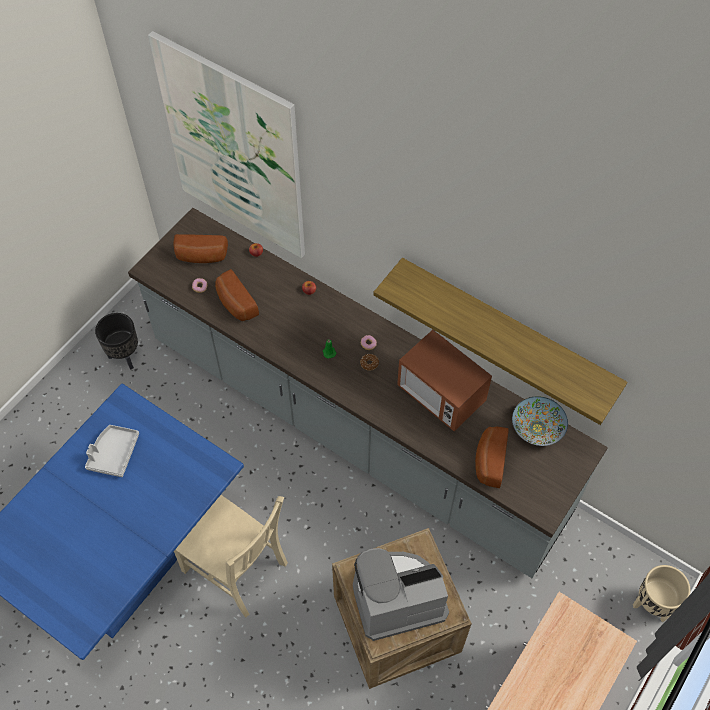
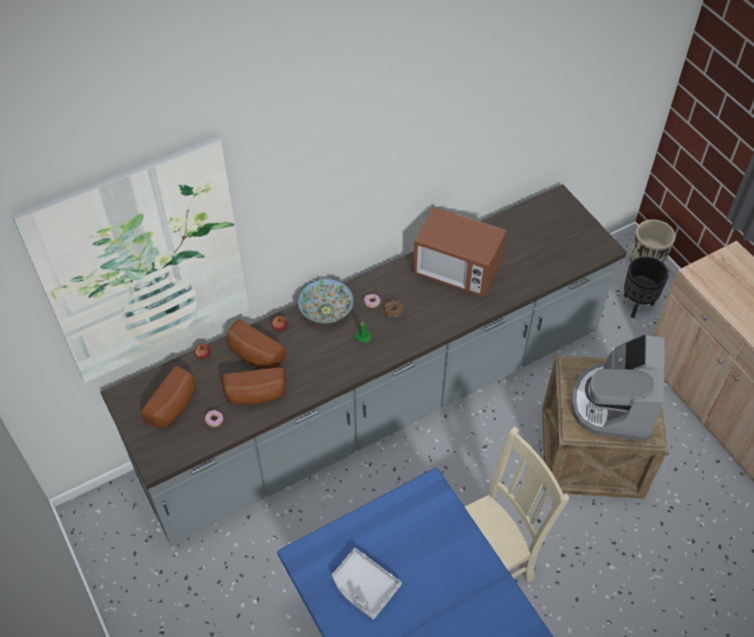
camera: 65 degrees left, 5 degrees down
(125, 357) = (166, 594): black planter -> black planter (637, 305)
(440, 395) = (456, 271): microwave -> microwave turned 45 degrees clockwise
(488, 461) = (539, 265): bread -> bread (254, 355)
(507, 329) = (463, 165): shelf -> none
(537, 428) = (523, 220): bowl -> bowl (326, 311)

